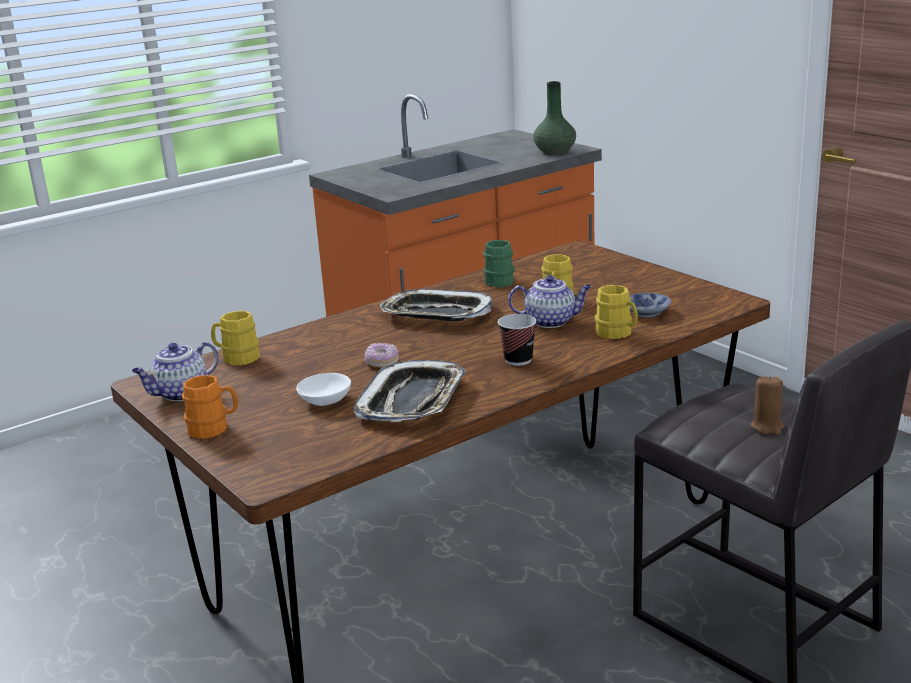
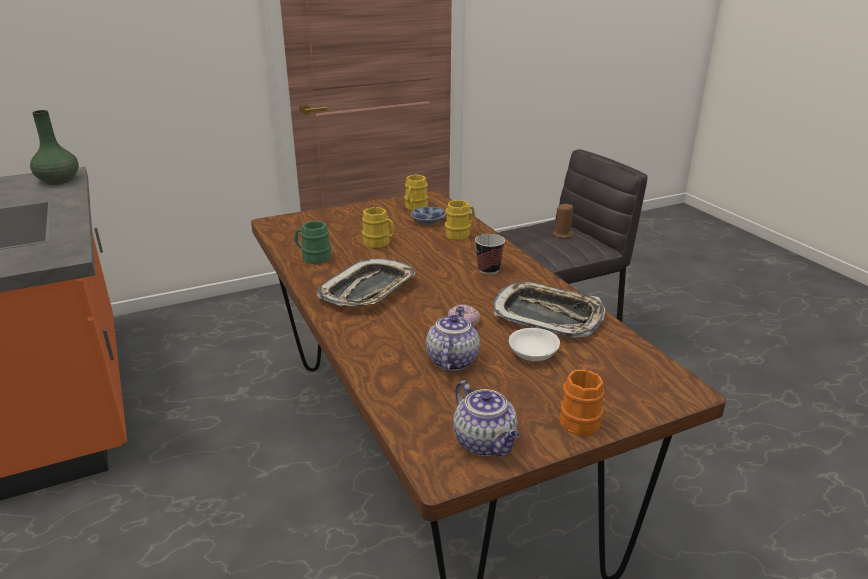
camera: 80 degrees left, 5 degrees up
(237, 358) = (406, 403): yellow mug -> yellow mug (414, 208)
(551, 321) = (421, 250): teapot -> teapot (452, 360)

